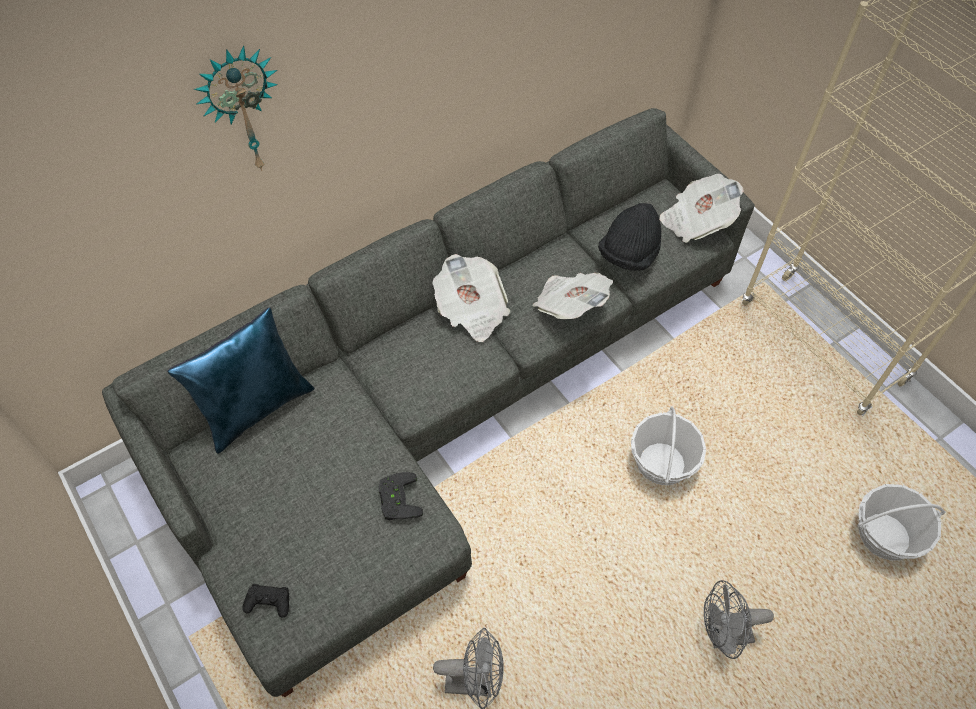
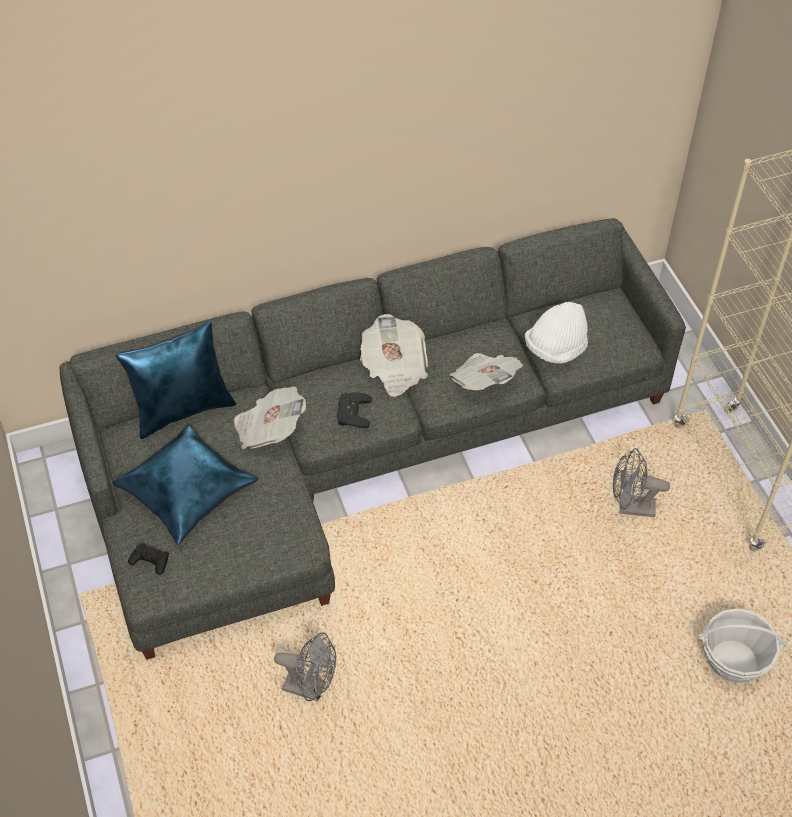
camera: 15 degrees right, 5 degrees down
(242, 110) = (220, 156): wall clock -> none
(288, 504) = (187, 490): none -> blue pillow
(396, 499) = (278, 508): black game controller -> black game controller (351, 412)
(629, 254) = (555, 348): black hat -> white hat
(661, 463) = (542, 550): basket -> none
(696, 221) = (632, 332): newspaper -> newspaper (269, 430)
(723, 635) = (546, 706): grey fan -> grey fan (630, 507)

